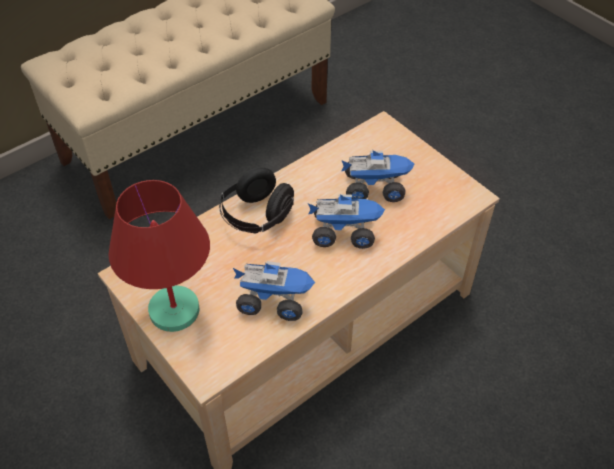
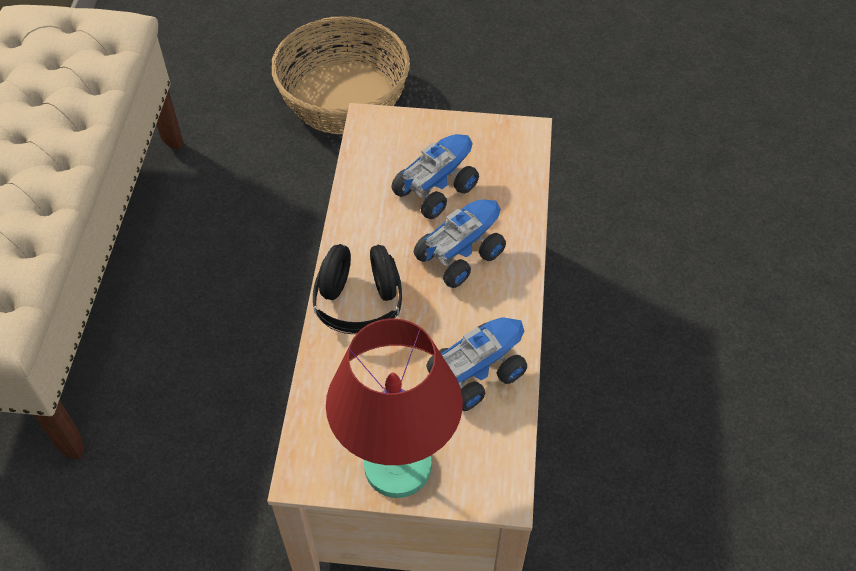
camera: 45 degrees left, 5 degrees up
(442, 135) = (345, 98): none -> basket

